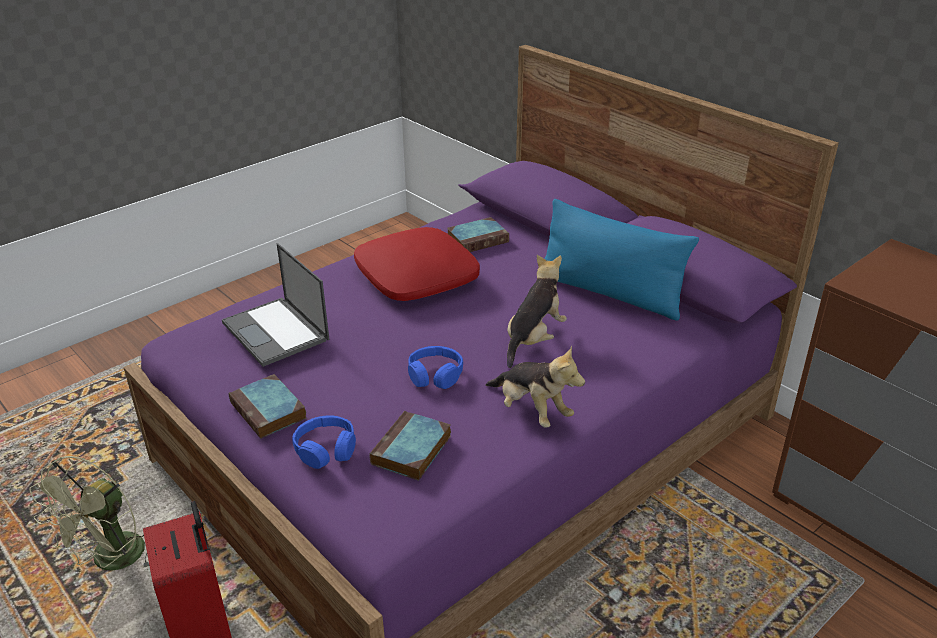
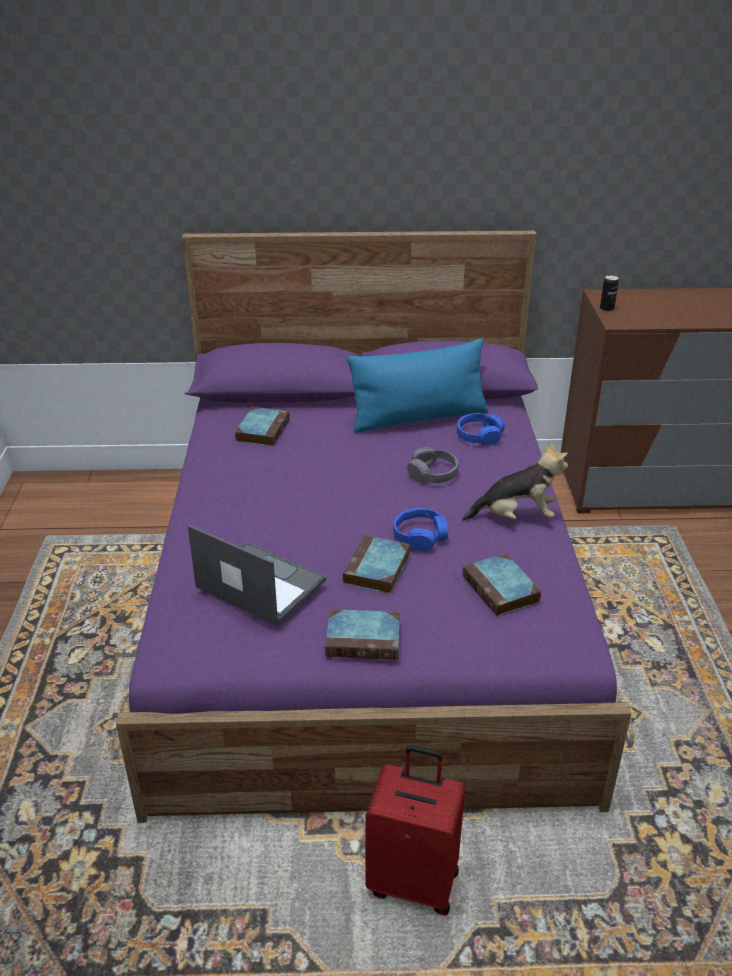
camera: 50 degrees left, 0 degrees up
(112, 561) = (255, 916): green fan -> none
(276, 332) = (259, 584): laptop -> laptop turned 150 degrees counterclockwise
(326, 449) = (454, 630): blue headphones -> blue headphones (479, 436)
(362, 376) = (377, 570): none -> book
(417, 277) = (274, 481): red pillow -> none
(534, 339) = (433, 473): plush toy -> grey headphones
(873, 266) = (606, 308): none -> can

